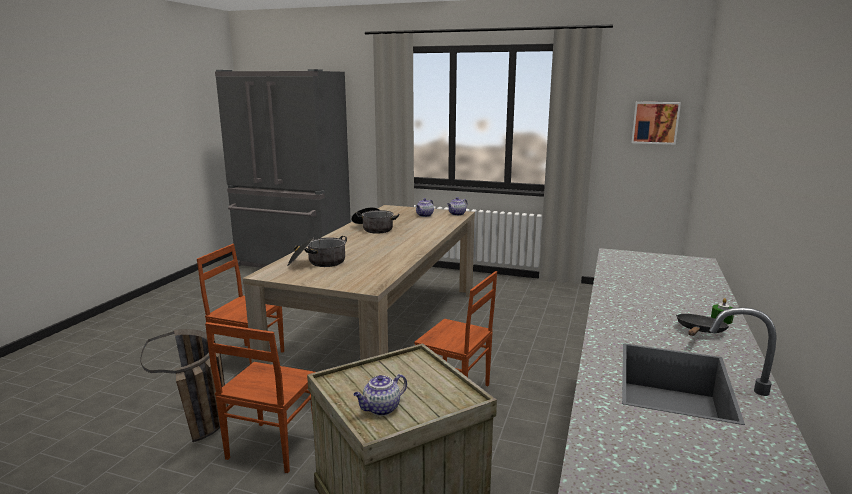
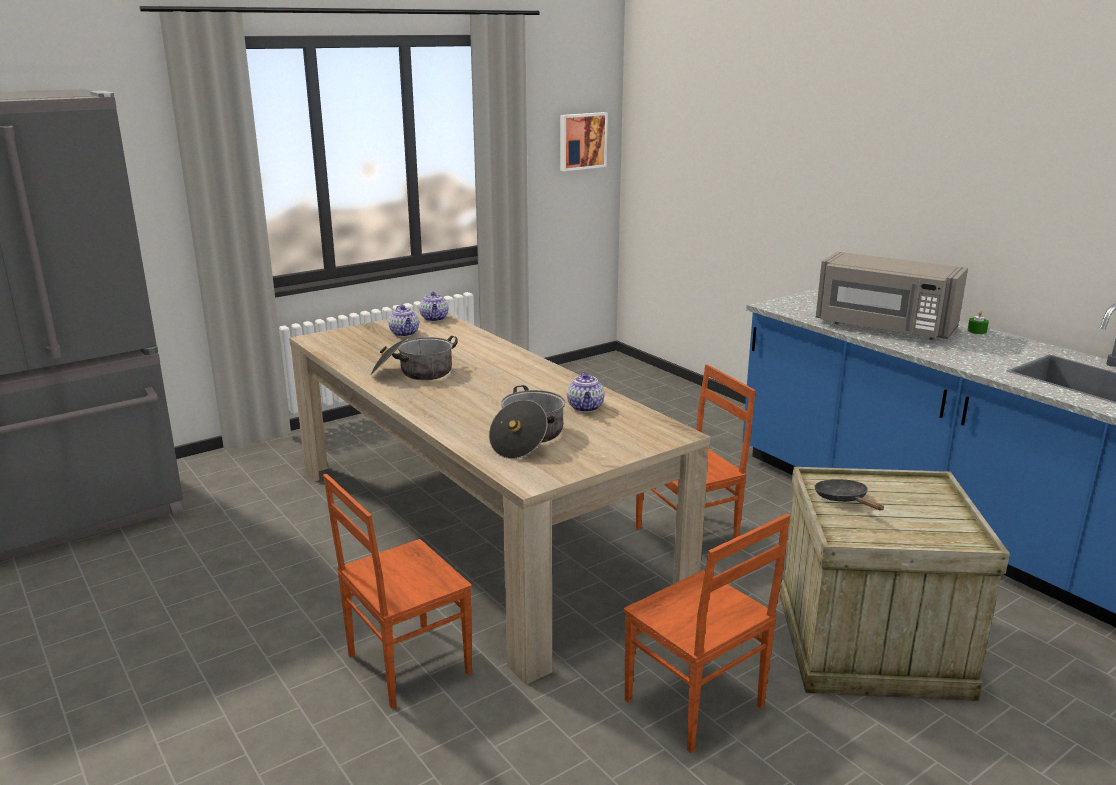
camera: 55 degrees left, 5 degrees up
(203, 430) = (592, 759): basket -> none
(381, 409) = (929, 529): teapot -> teapot (586, 408)
(642, 288) = (883, 328): none -> grey microwave
(699, 331) = (996, 344): black frying pan -> black frying pan (844, 500)

